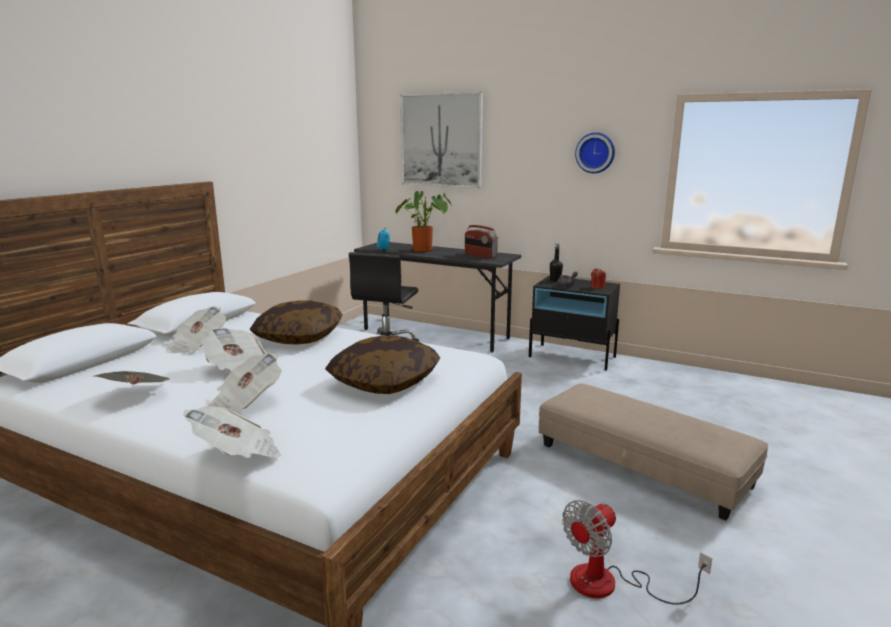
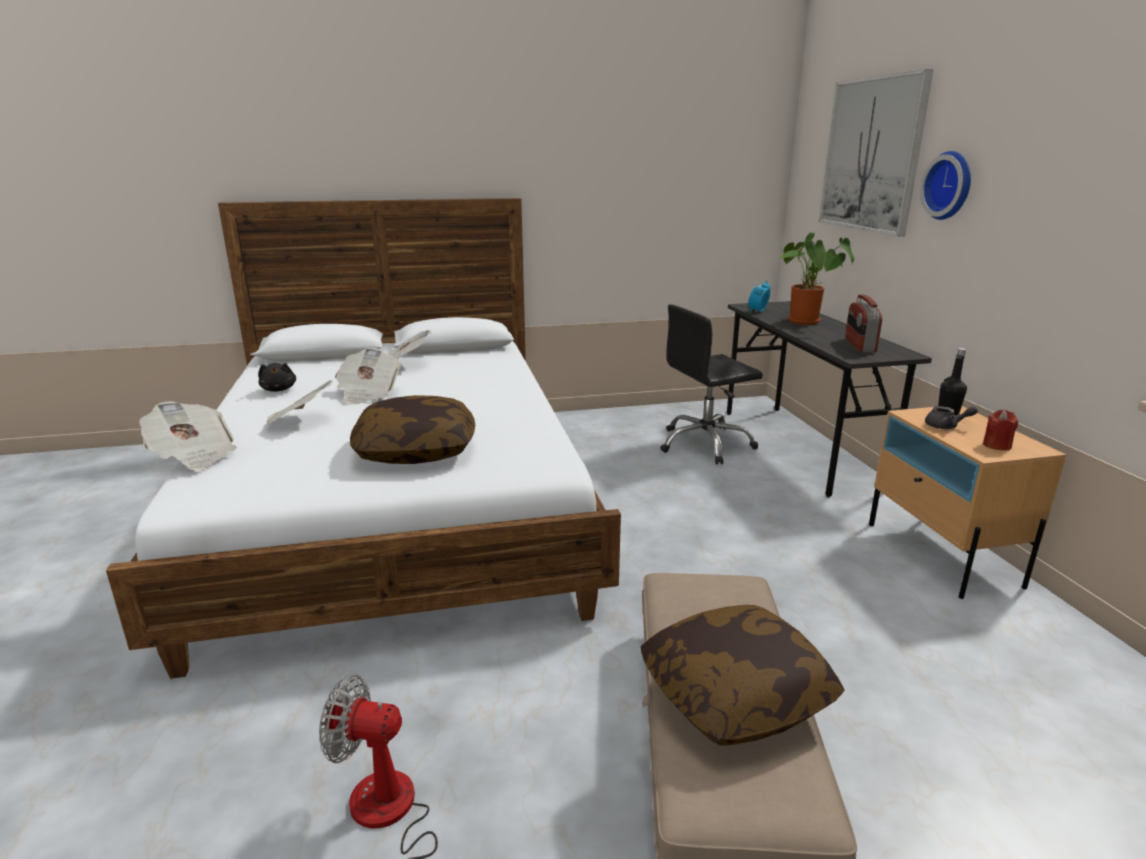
camera: 50 degrees right, 5 degrees up
(138, 395) = (279, 389): newspaper -> black plush toy
(299, 337) = (478, 383): pillow -> pillow (735, 694)
(572, 357) = (942, 554): black nightstand -> beige nightstand
(595, 153) = (1083, 182): wall clock -> wall clock (950, 185)

